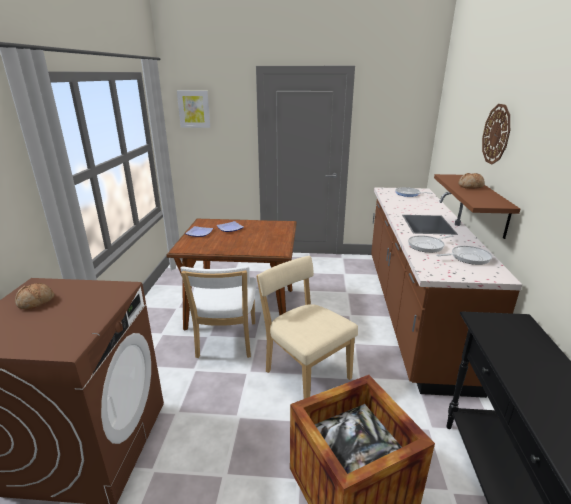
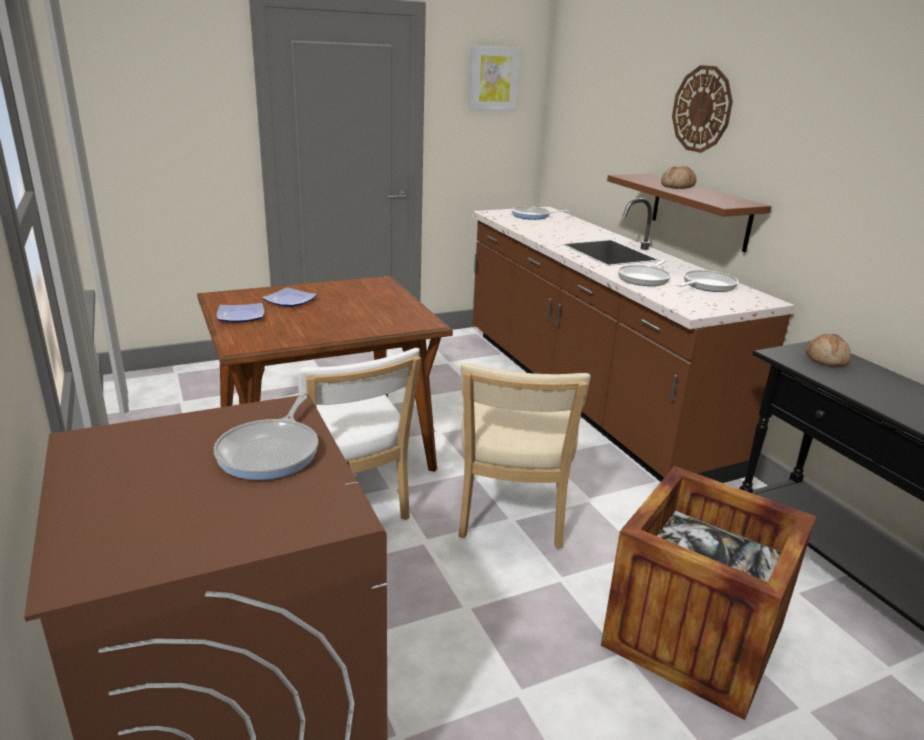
camera: 30 degrees left, 0 degrees up
(36, 302) = (142, 468): bread -> bread (827, 359)
(87, 308) = (271, 452): none -> frying pan
(194, 109) = (119, 72): picture -> picture (493, 78)
(305, 373) = (511, 515): beige chair -> beige chair turned 105 degrees counterclockwise

